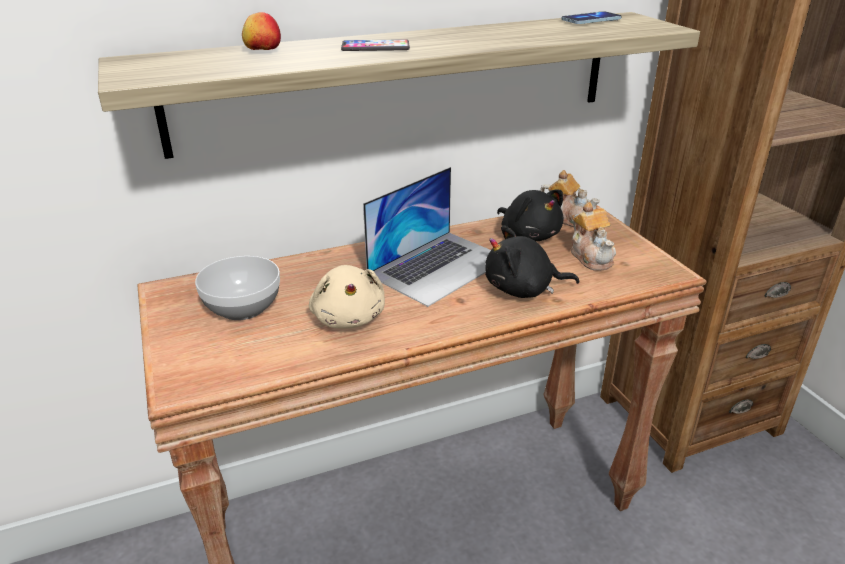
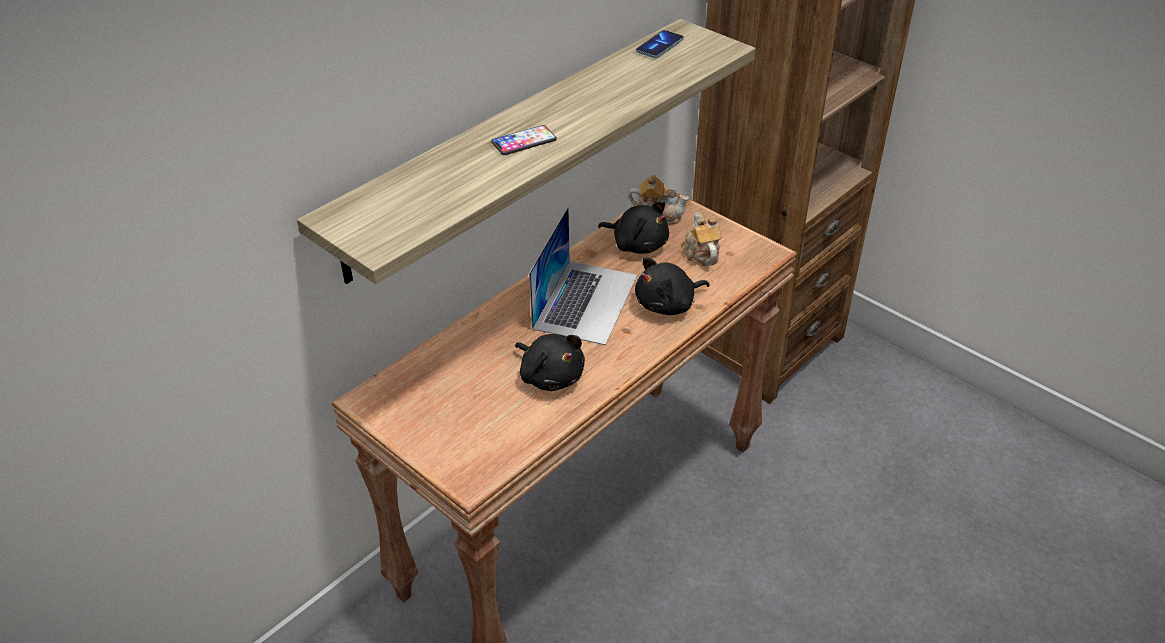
camera: 25 degrees left, 10 degrees up
(241, 308) = (453, 395): bowl -> none
(263, 51) = (434, 171): apple -> none
(348, 317) = (550, 375): beige plush toy -> black plush toy
(591, 257) = (701, 253): teapot -> teapot turned 150 degrees counterclockwise

